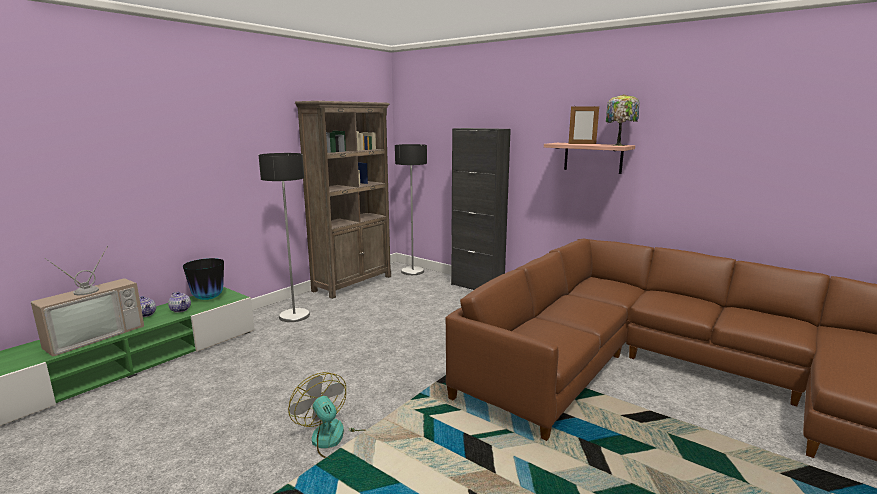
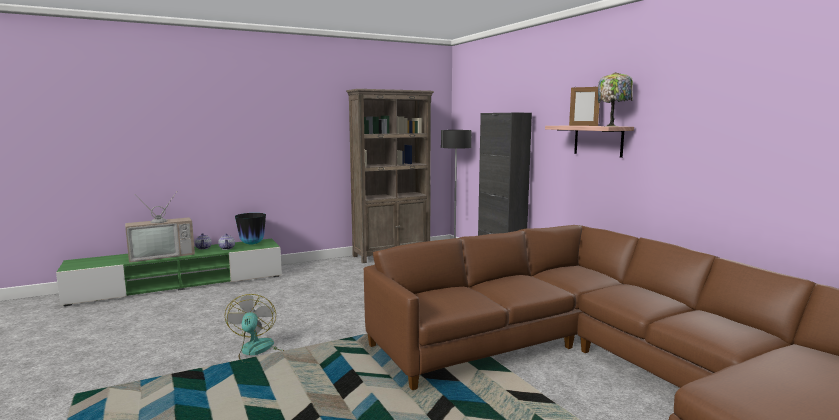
camera: 25 degrees right, 5 degrees down
(294, 316) = (321, 270): floor lamp -> none

